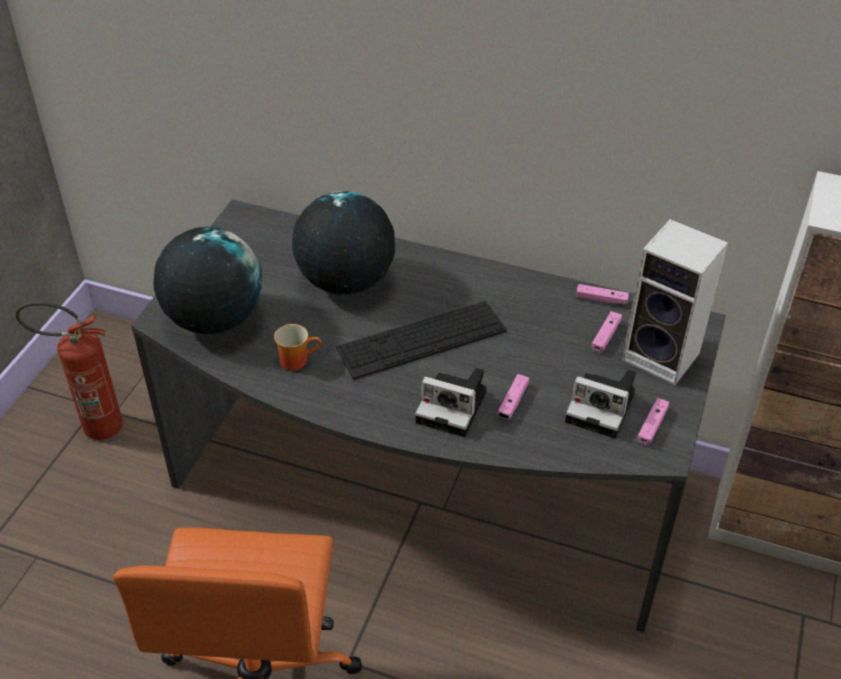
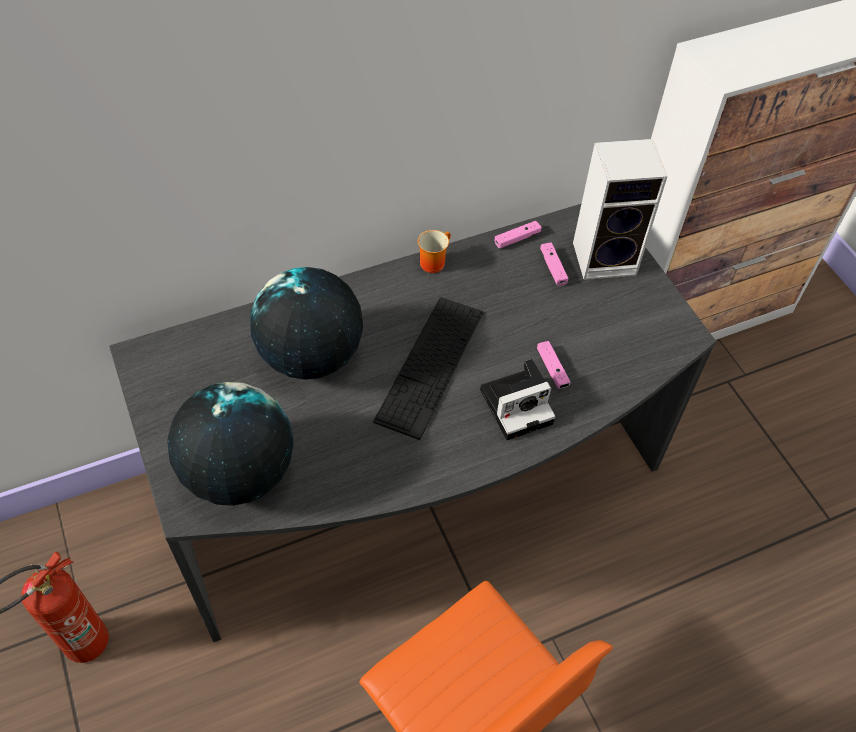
camera: 45 degrees left, 10 degrees up
(297, 359) = (354, 456): mug -> mug (432, 261)
(603, 408) = (613, 328): camera -> none
(652, 426) = (657, 319): pink game controller -> none

